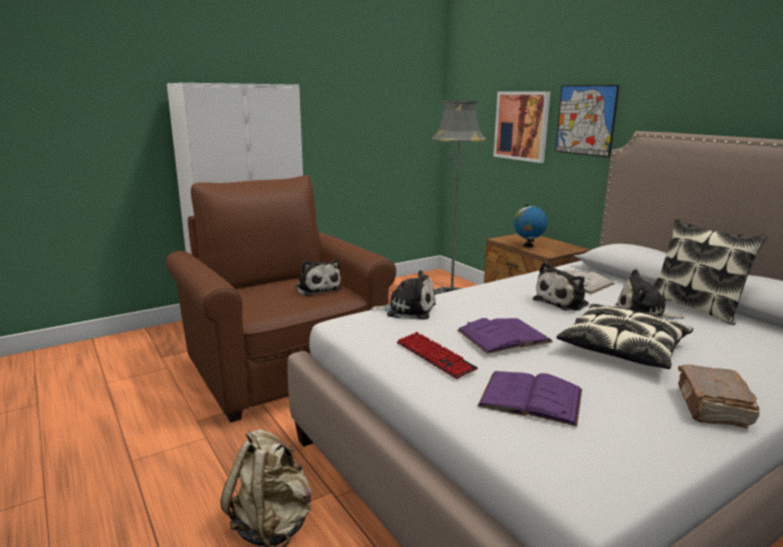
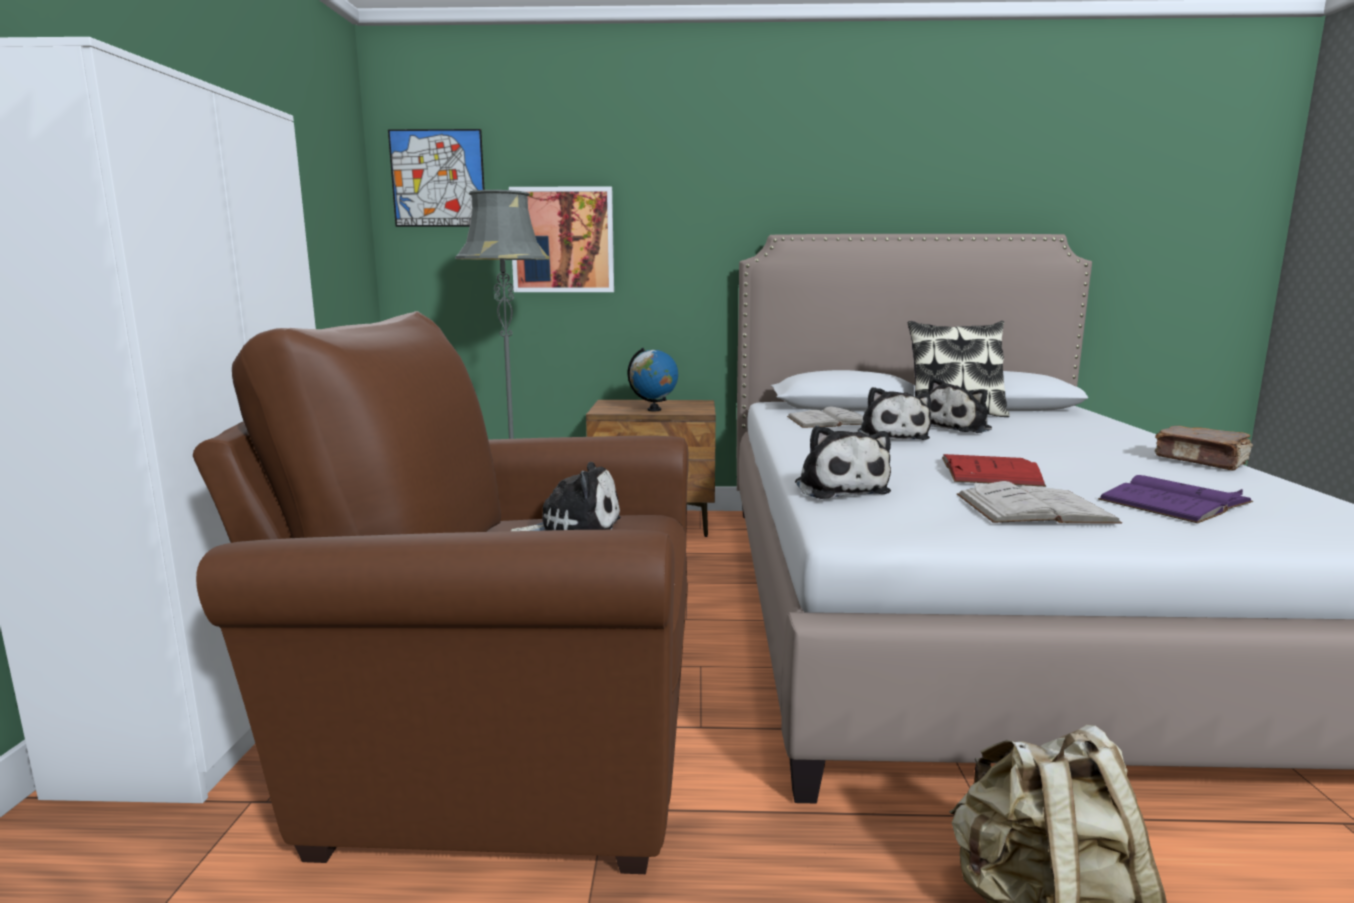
camera: 55 degrees left, 5 degrees down
(408, 310) = (839, 488): plush toy -> plush toy turned 120 degrees clockwise
(435, 356) = (1034, 508): keyboard -> white book
(503, 336) = (990, 471): purple book -> red book
(585, 120) = (679, 226): picture -> picture (438, 178)
(623, 348) = (1046, 450): pillow -> none

